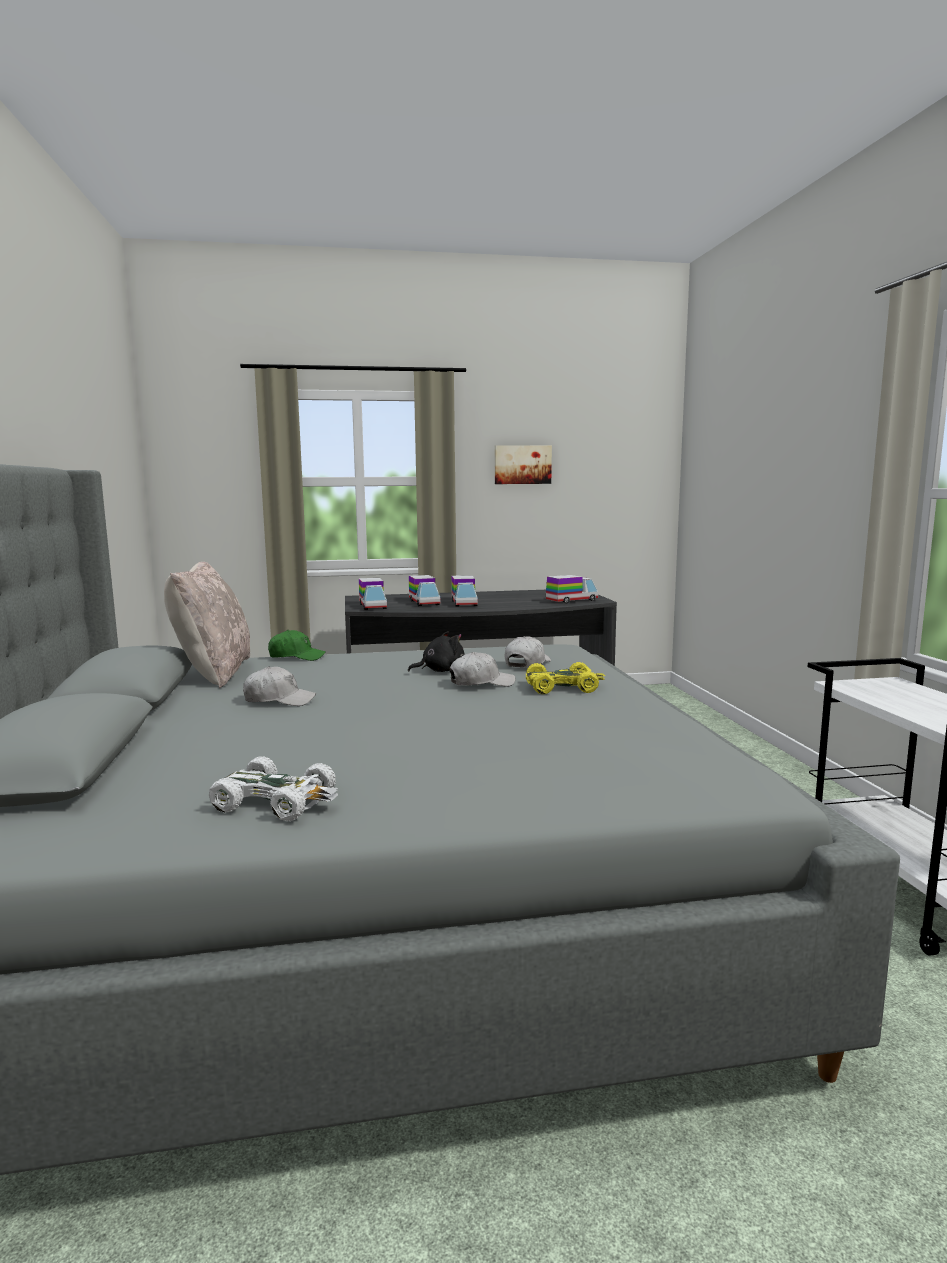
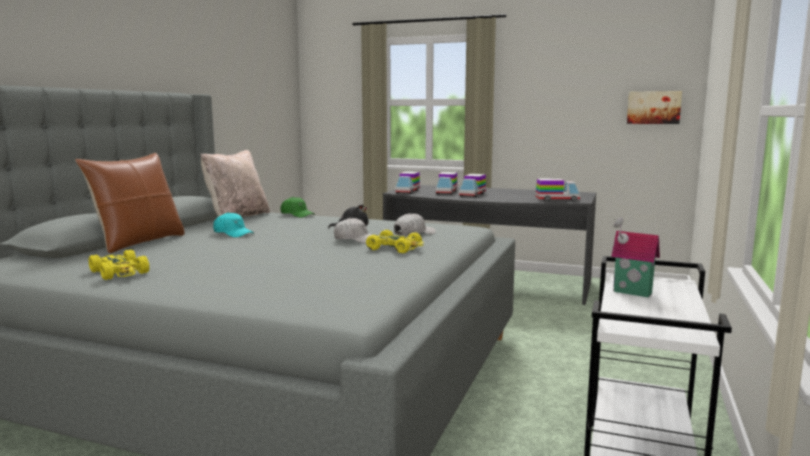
camera: 30 degrees right, 0 degrees up
(154, 741) = (138, 242): none -> brown pillow
(277, 802) = (120, 273): white toy car -> yellow toy car
(279, 700) = (233, 233): white cap -> turquoise cap
(522, 464) = (554, 88): picture -> picture (653, 107)
(893, 700) = (631, 293): none -> toy house

